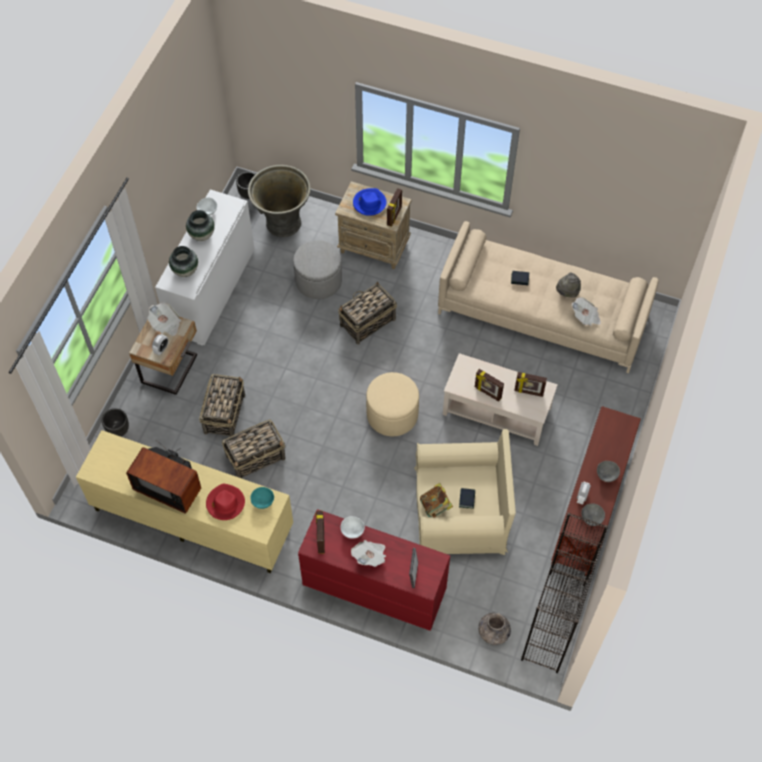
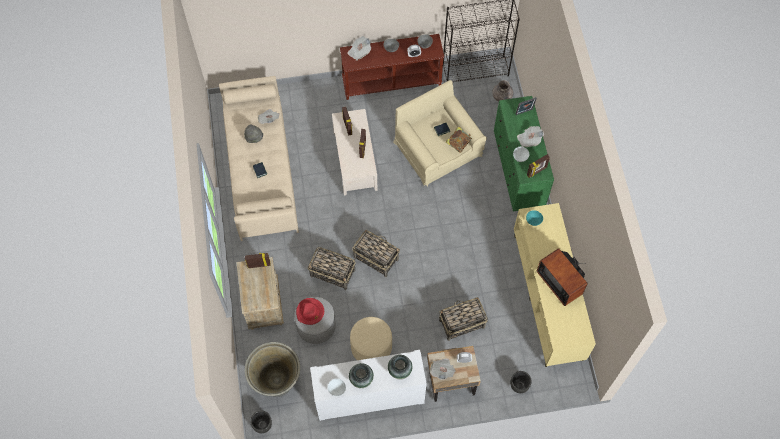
camera: 120 degrees left, 5 degrees up
(169, 486) = (561, 281): television -> television turned 150 degrees clockwise
(225, 503) = (549, 241): red hat -> red hat (310, 312)
(256, 457) = (480, 284): basket -> basket (375, 258)
(369, 203) = (256, 288): blue hat -> none
(373, 587) = (518, 169): red dresser -> green dresser
(392, 414) = (396, 219): beige ottoman -> beige ottoman (371, 346)
(621, 436) = (359, 52): none -> newspaper

